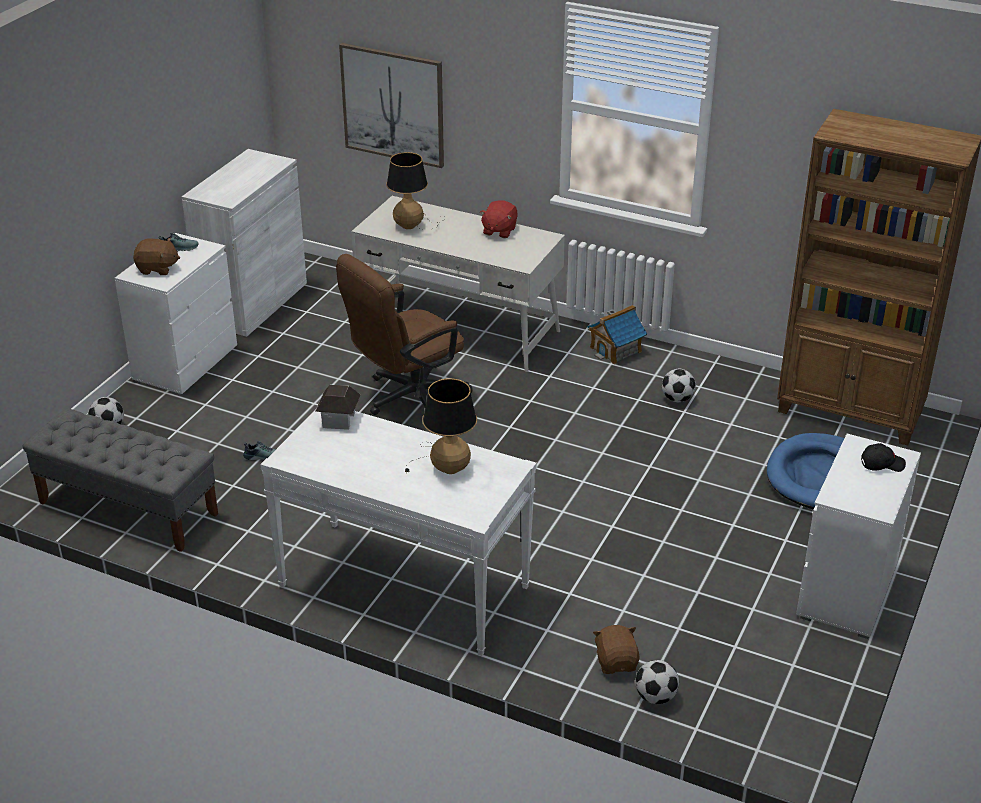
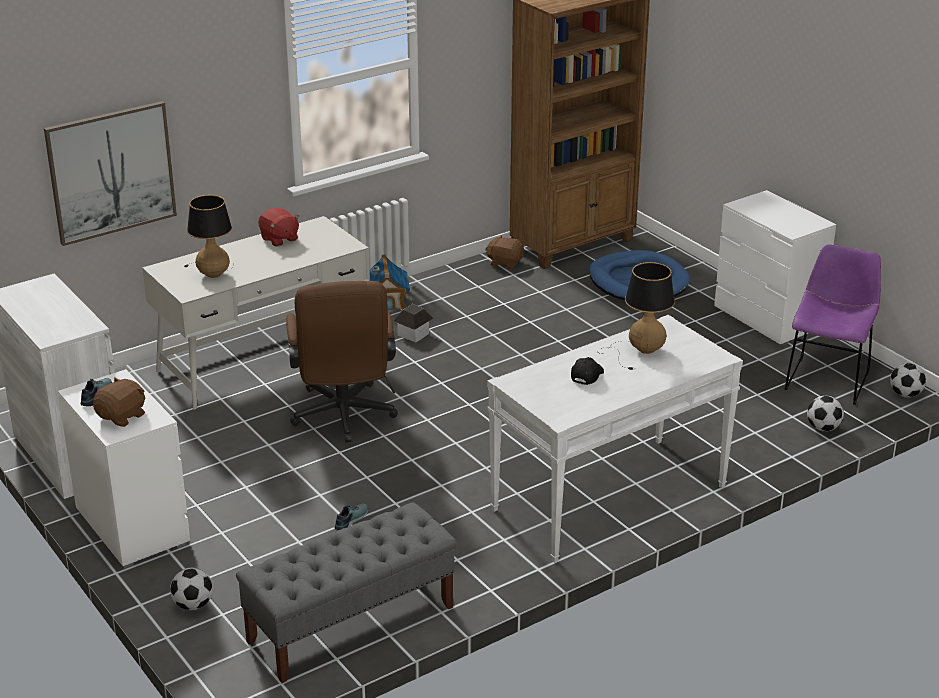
camera: 60 degrees left, 5 degrees down
(339, 420) = (526, 379): toy house -> toy house (413, 334)
(616, 662) = (775, 431): brown plush toy -> brown plush toy (505, 263)
(677, 399) = (484, 300): football -> football (905, 394)
(766, 673) = (828, 378): none -> purple chair
(882, 464) = (769, 205): black cap -> black cap (587, 376)

